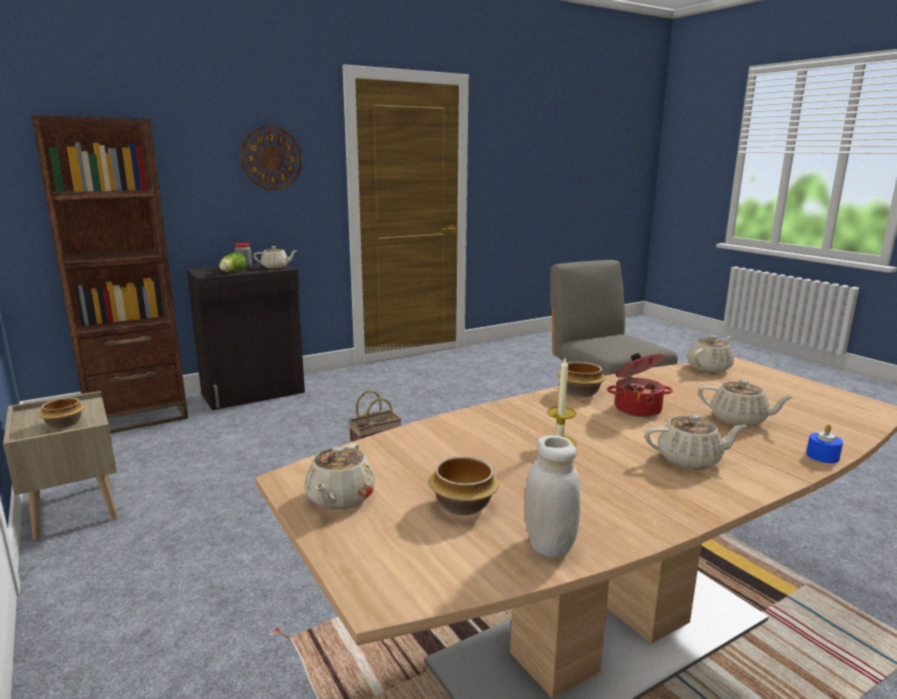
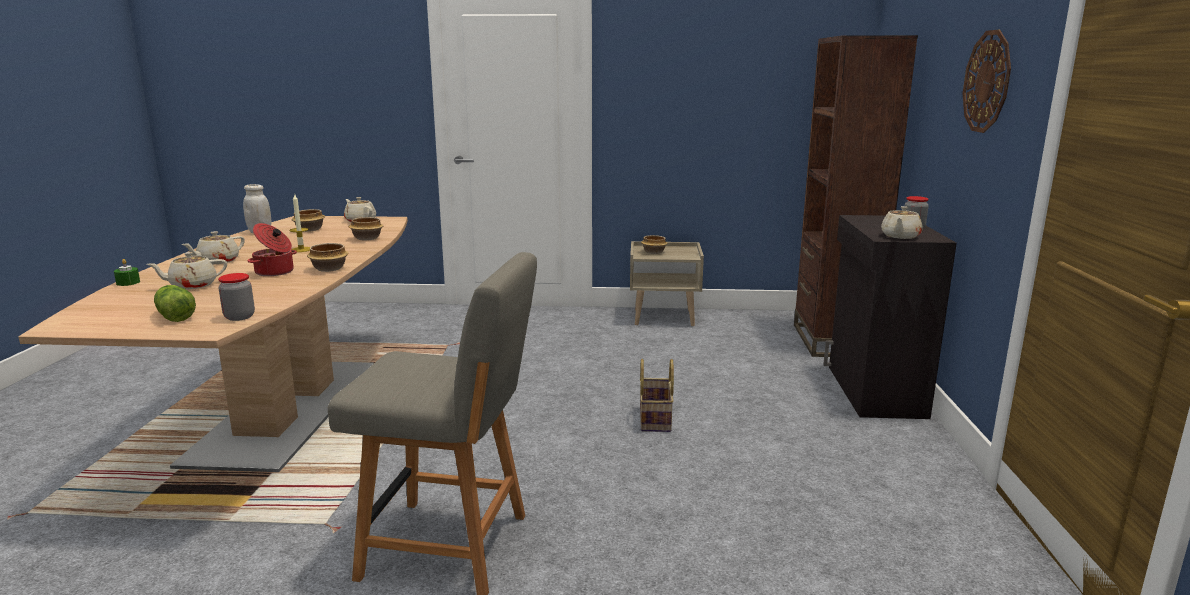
camera: 125 degrees right, 0 degrees up
(232, 272) = (871, 223): lettuce -> lettuce (175, 316)
(448, 433) = (366, 238): none -> bowl
(709, 368) = (239, 317): beige teapot -> jar
(822, 456) = (128, 283): blue candle -> green candle

